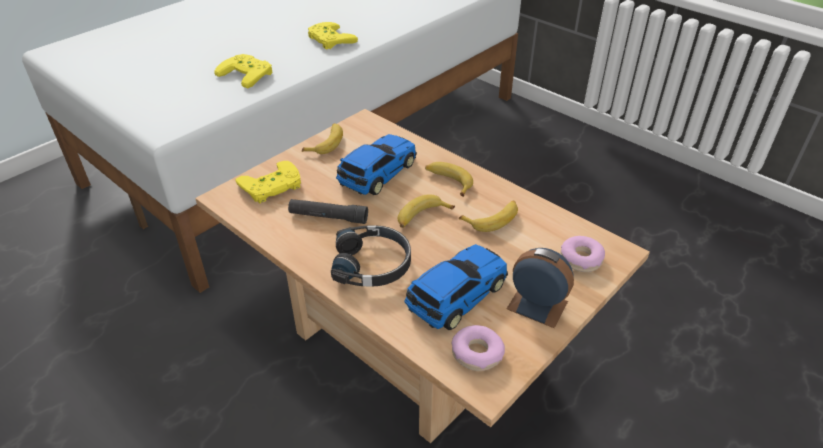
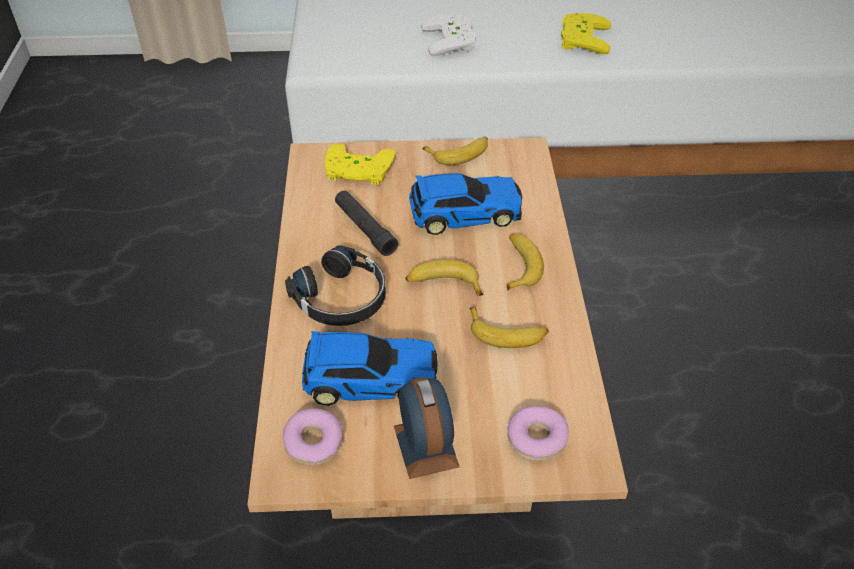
camera: 45 degrees right, 5 degrees up
(248, 73) = (453, 40): yellow game controller -> white game controller

